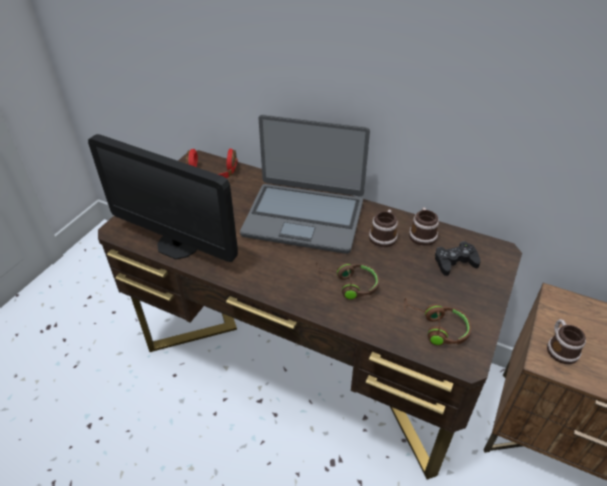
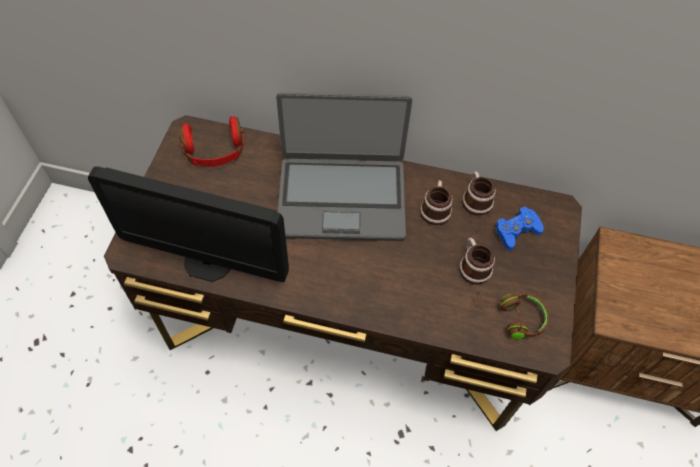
camera: 15 degrees left, 15 degrees up
(348, 284) = (412, 280): brown headphones -> none
(455, 262) = (516, 231): black game controller -> blue game controller
(560, 348) = (625, 302): mug -> mug (473, 266)

